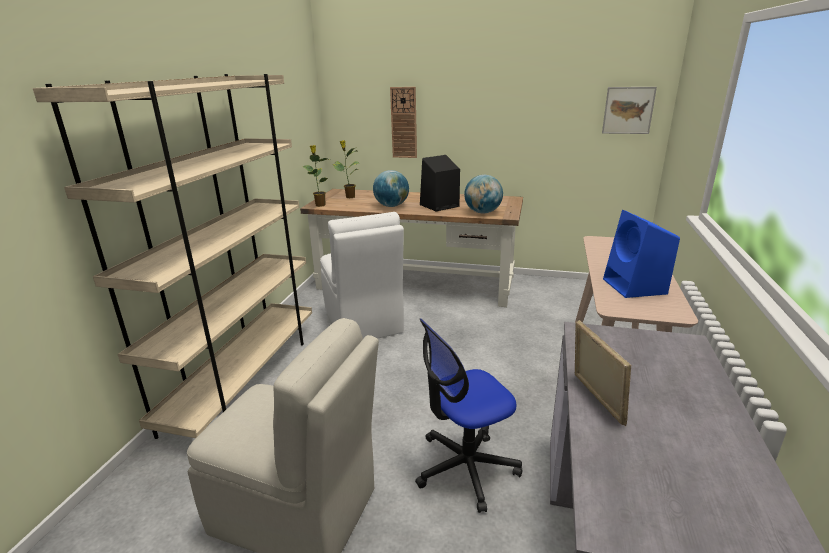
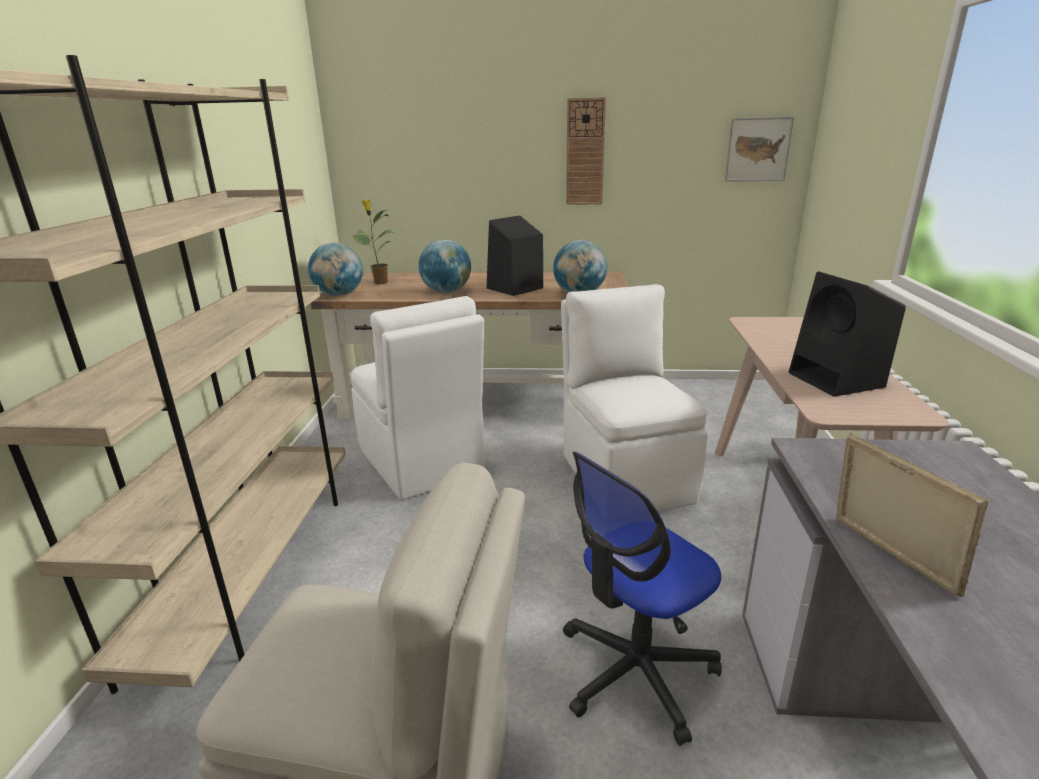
camera: 10 degrees left, 0 degrees up
(320, 205) = (339, 295): potted plant -> globe
(404, 123) = (452, 174): wall clock -> wall clock (585, 152)
(500, 344) = (625, 476): none -> white chair
(635, 287) = (838, 380): blue speaker -> black speaker

